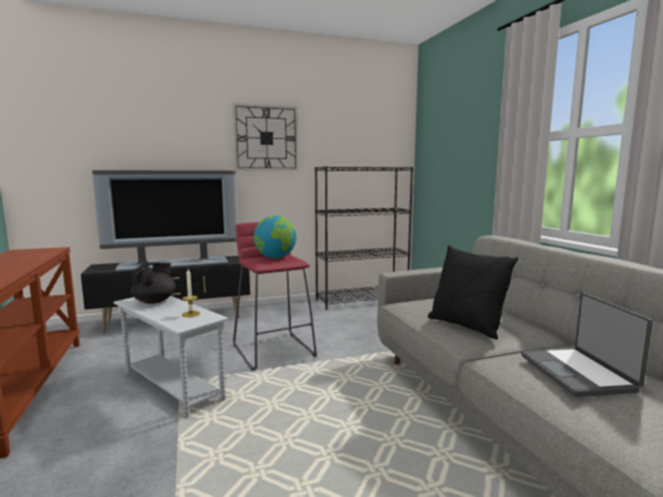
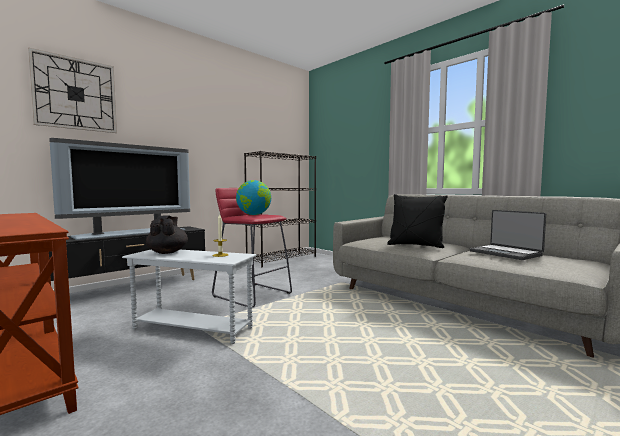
camera: 25 degrees left, 5 degrees down
(266, 138) = (206, 126): wall clock -> wall clock (75, 94)

